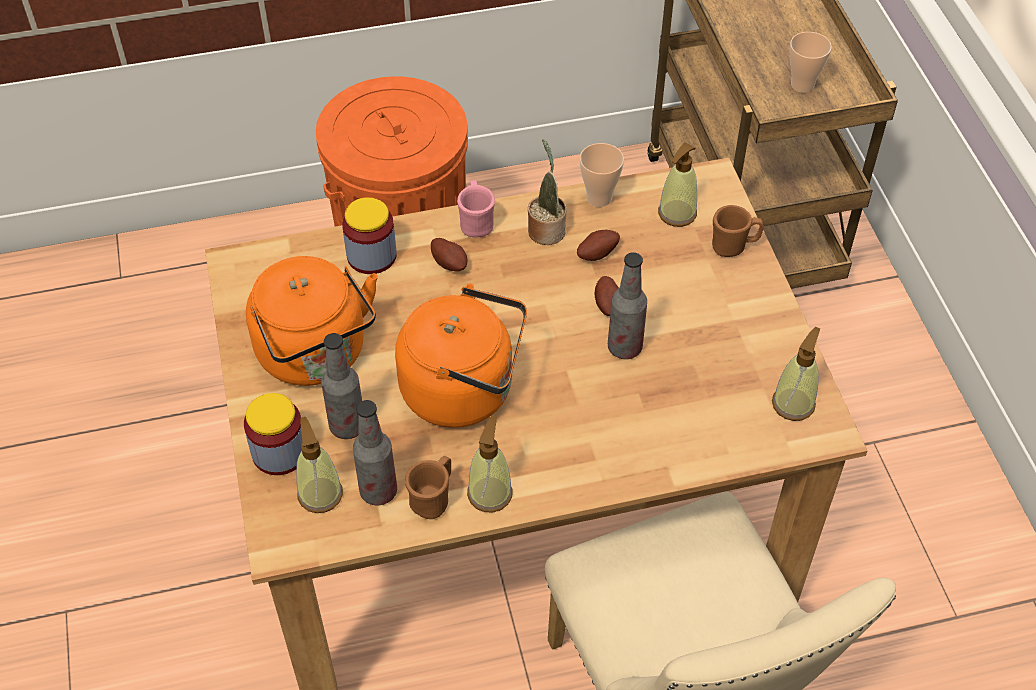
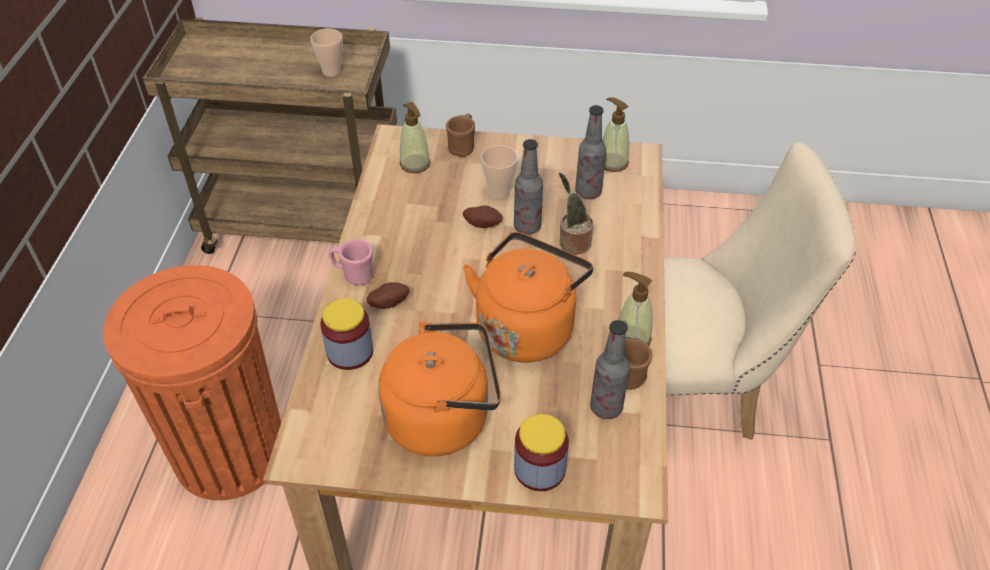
camera: 70 degrees left, 5 degrees down
(320, 494) = (595, 449): soap dispenser -> none
(347, 426) = (531, 413): bottle -> bottle (588, 192)
(546, 229) = (387, 236): potted plant -> potted plant (572, 242)
(596, 253) = (428, 215): potato -> none
(599, 198) = (373, 199): cup -> cup (499, 192)

